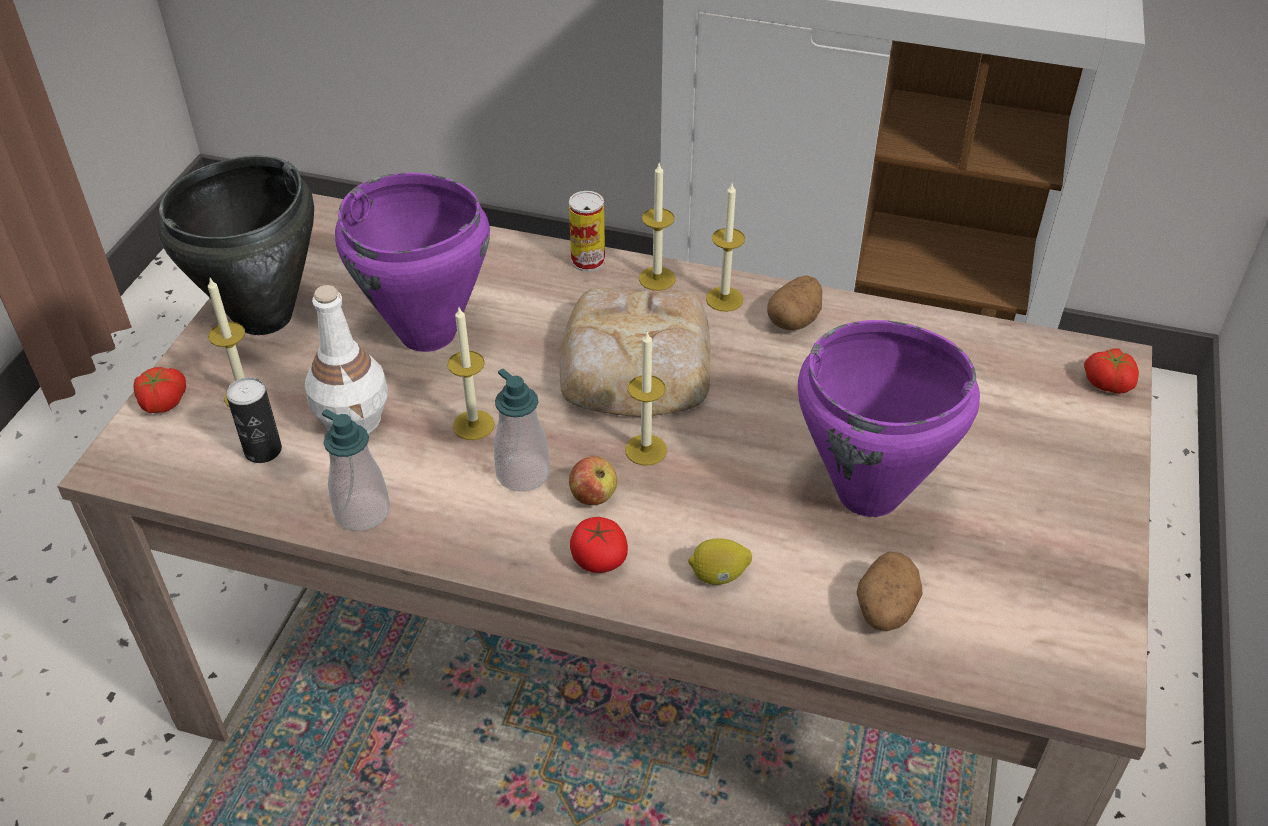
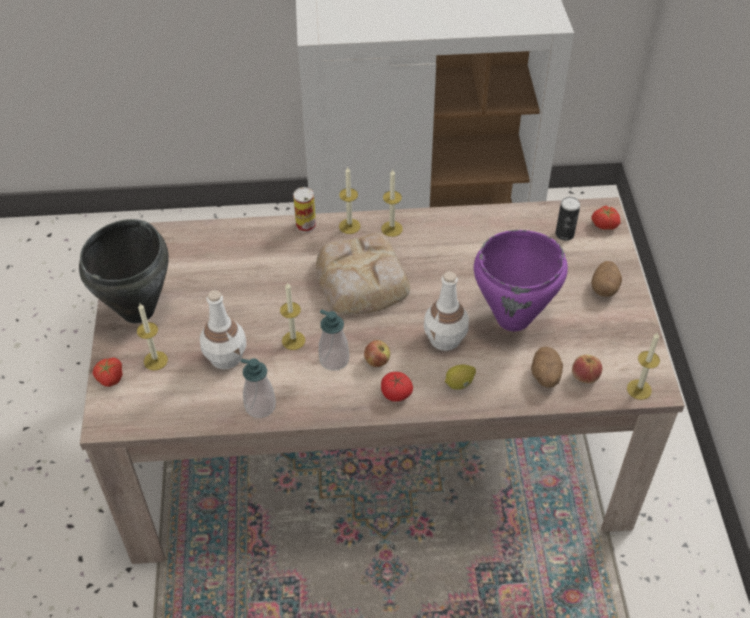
camera: 20 degrees left, 5 degrees up
(263, 450) = (185, 388): can -> can (564, 234)
(428, 334) = (239, 295): purple cooking pot -> none
(646, 450) = (391, 328): candle -> candle (639, 389)
(730, 493) = (445, 339): none -> white bottle
(794, 319) = (434, 231): potato -> potato (604, 288)
(961, 632) = (585, 376): none -> apple

